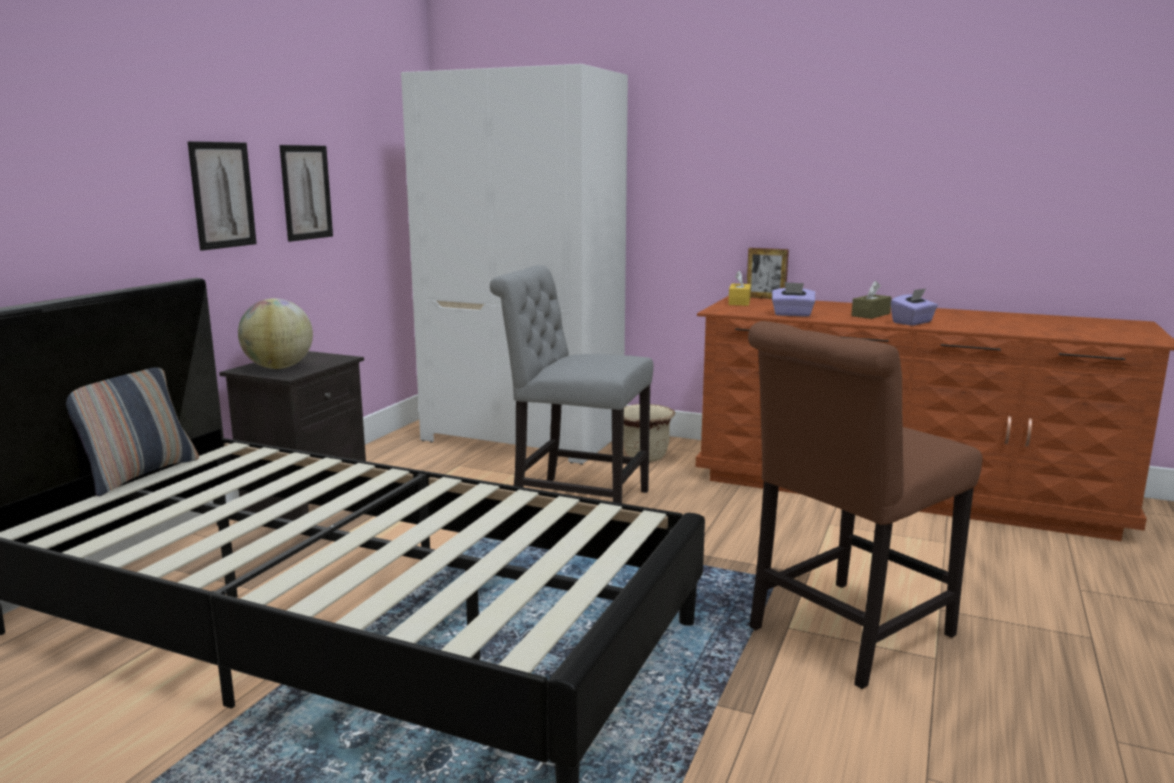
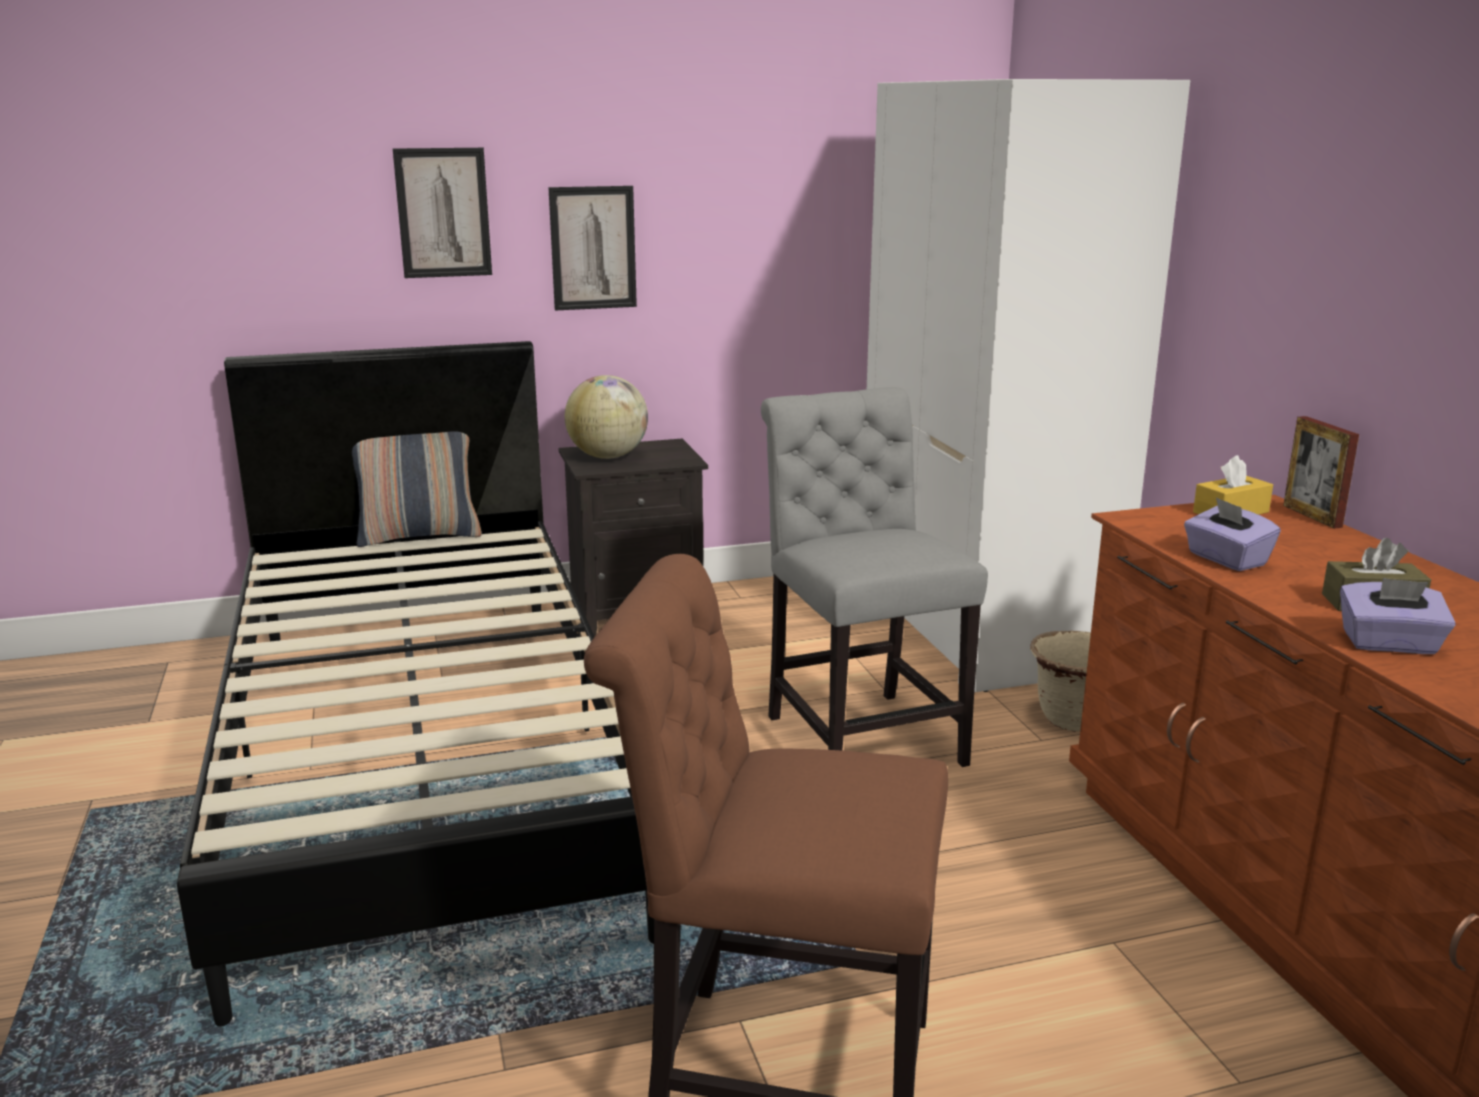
camera: 50 degrees right, 5 degrees up
(306, 192) = (729, 245): picture -> picture (443, 213)

